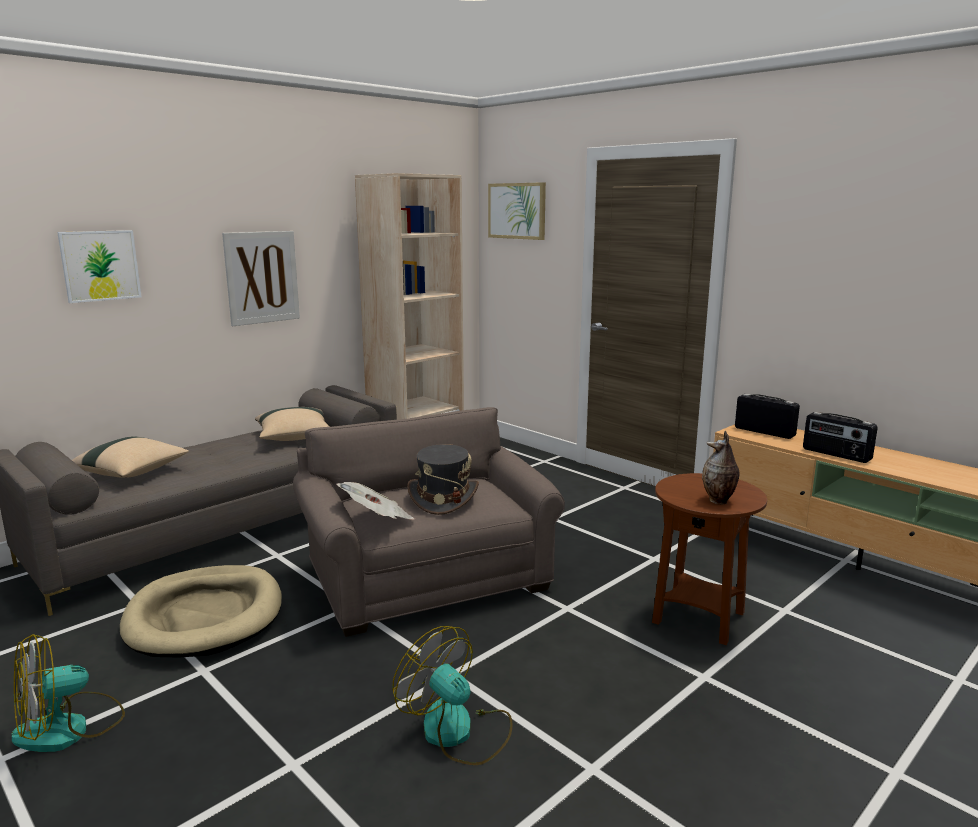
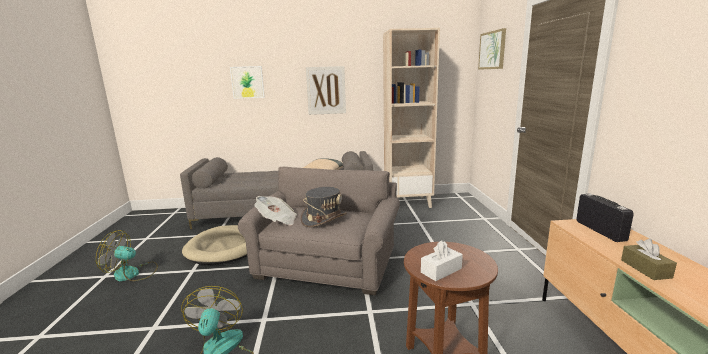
camera: 40 degrees right, 0 degrees up
(132, 473) = (244, 177): beige pillow -> none
(719, 501) = (441, 270): vase -> white tissue box
(836, 454) = (645, 269): radio -> brown tissue box

